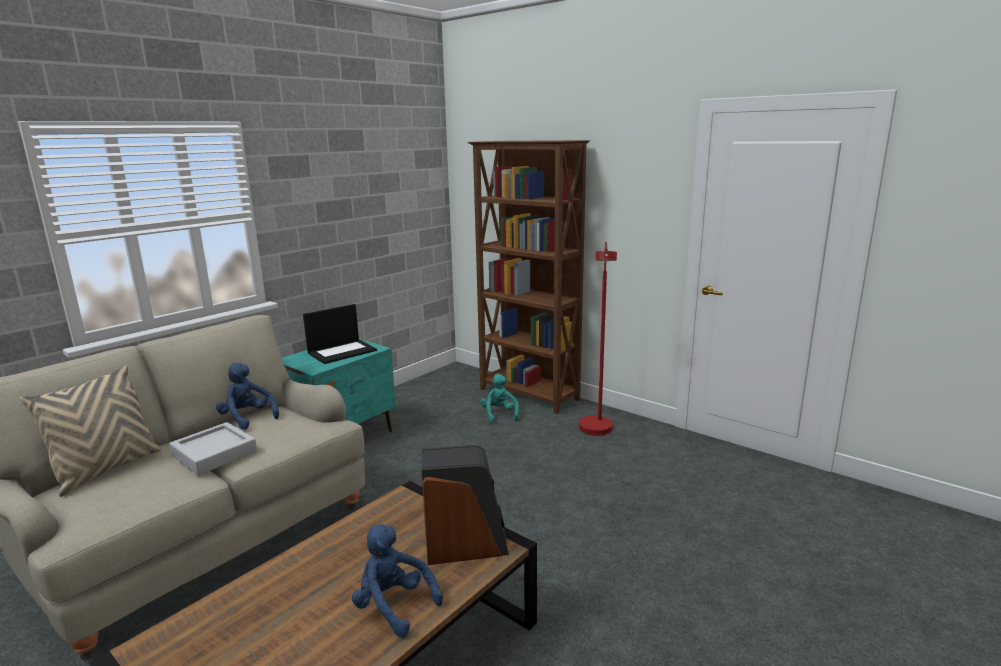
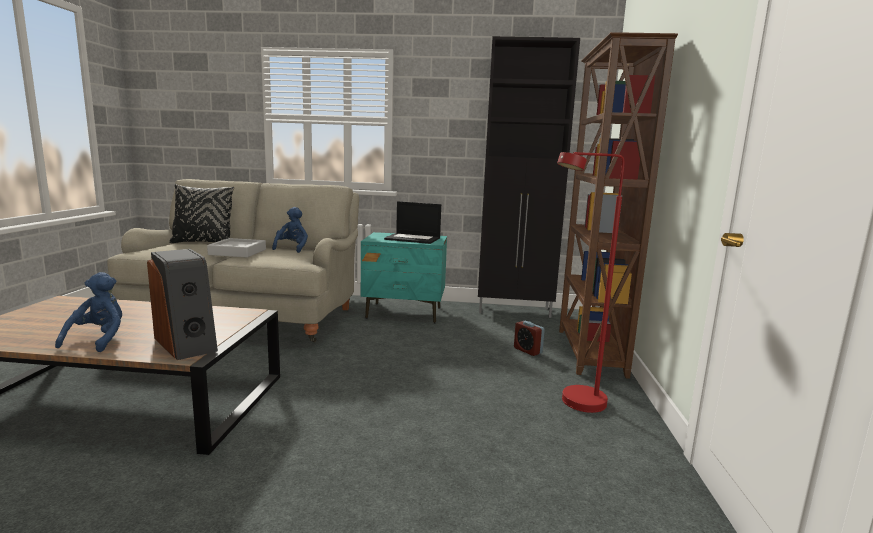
camera: 55 degrees right, 5 degrees down
(107, 469) = (203, 242): beige pillow -> black pillow
(415, 388) = (515, 311): none -> black cabinet
(499, 414) = (527, 350): turquoise plush toy -> alarm clock

